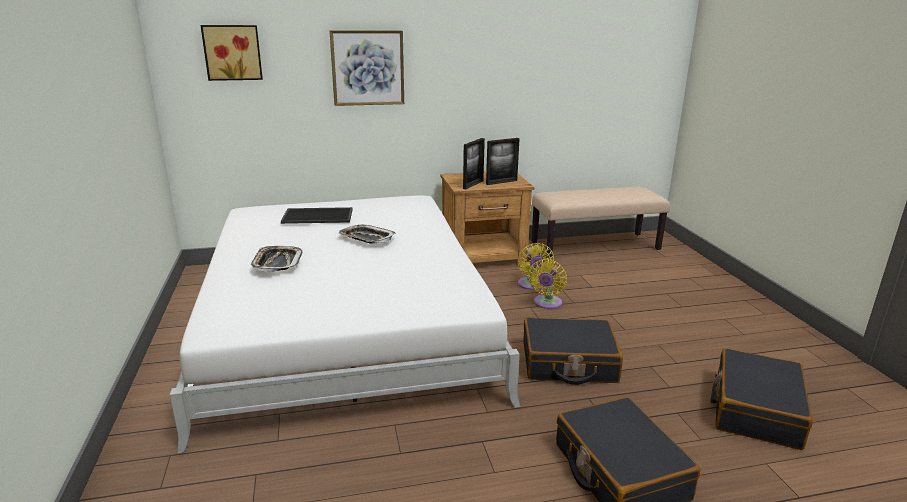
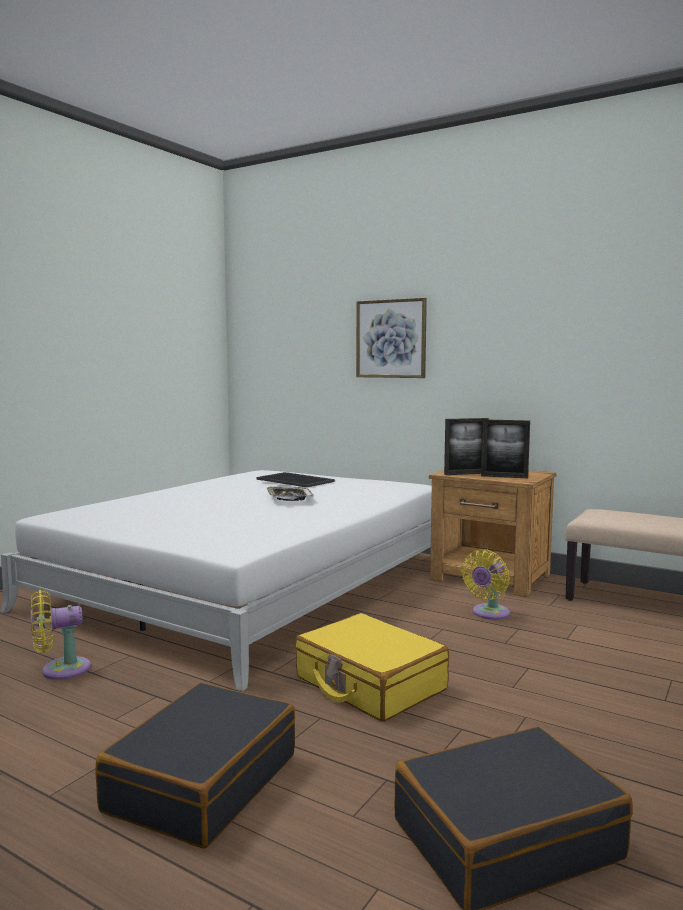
camera: 45 degrees right, 15 degrees down
(232, 52) = (281, 325): picture -> none
(277, 263) = (185, 496): tray -> none
(547, 304) = (468, 633): yellow fan -> yellow fan (60, 670)
(568, 363) = (369, 684): black suitcase -> yellow suitcase

